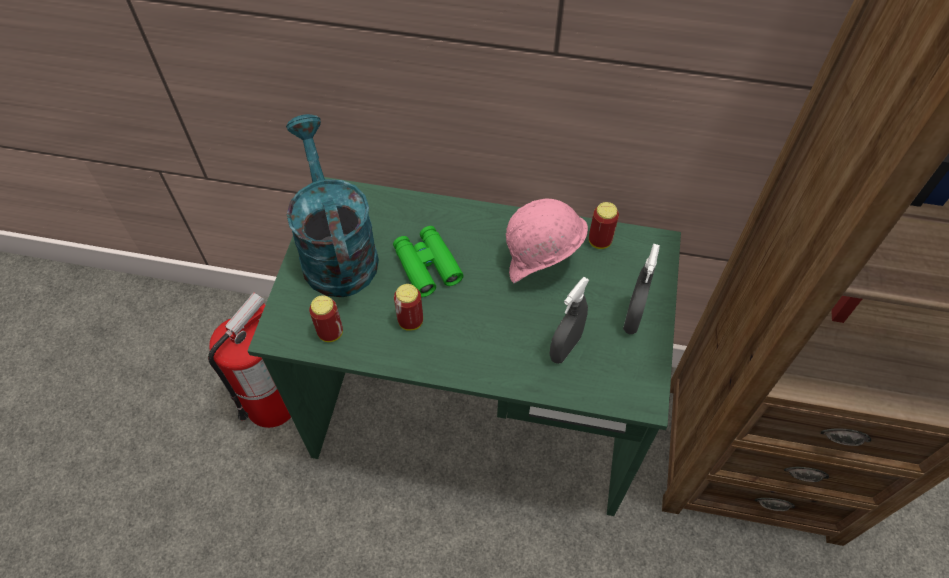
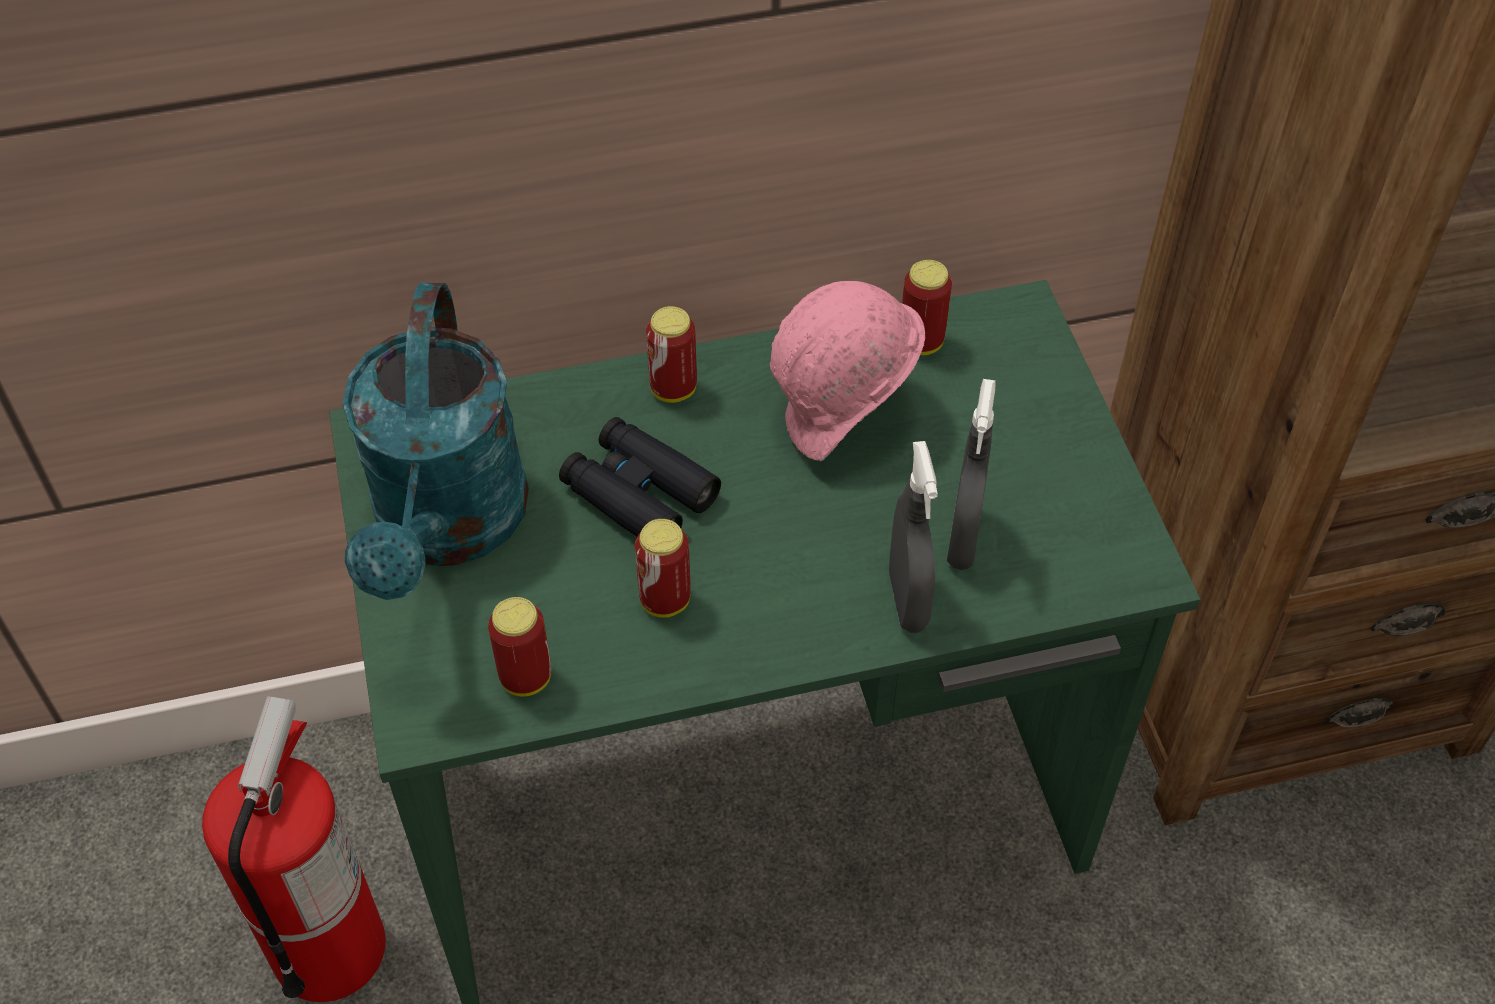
camera: 25 degrees left, 5 degrees down
(335, 249) = (447, 528): turquoise watering can -> turquoise watering can turned 135 degrees counterclockwise
(427, 265) = (639, 493): green binoculars -> black binoculars
(470, 221) = (673, 389): none -> can
(632, 318) = (1047, 447): grey spray bottle -> grey spray bottle (907, 600)

